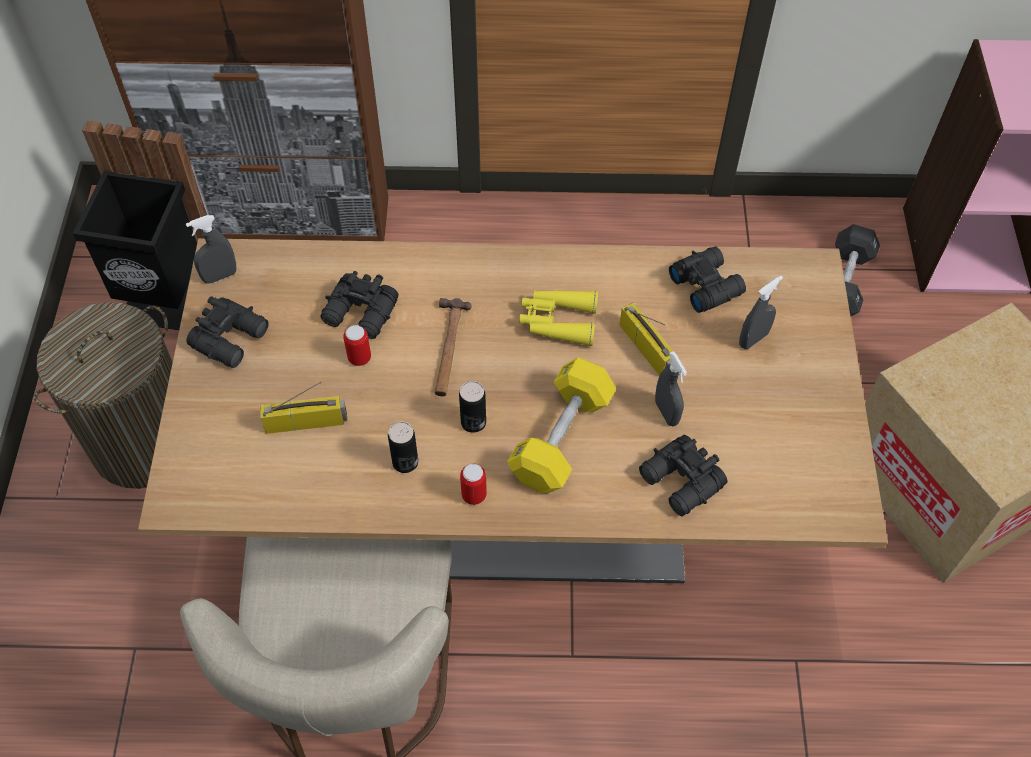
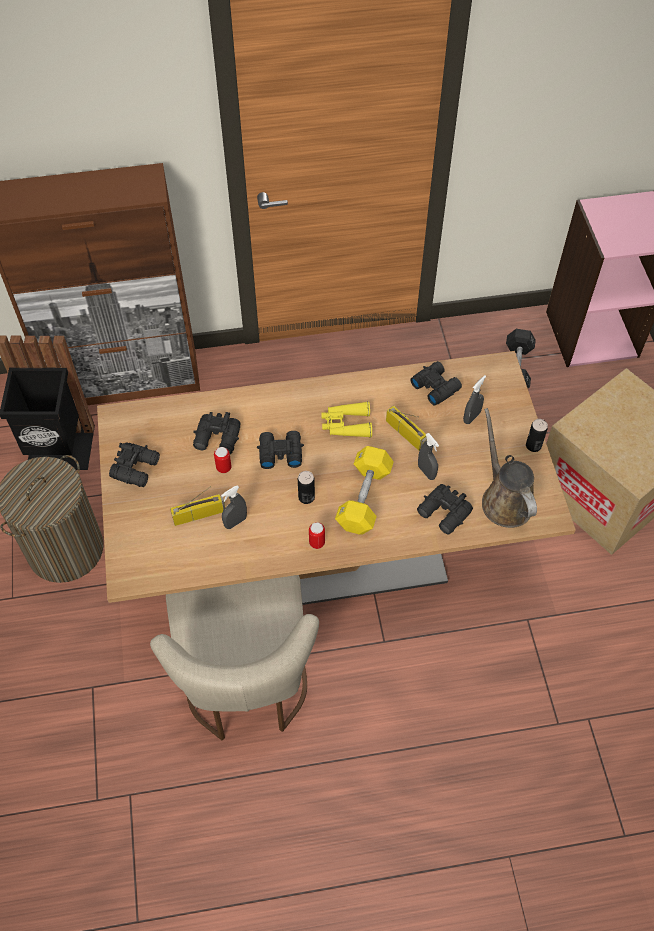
camera: 10 degrees left, 0 degrees up
(220, 276) = (118, 428): grey spray bottle -> grey spray bottle (235, 522)
(405, 462) = (269, 529): can -> can (533, 446)
(448, 348) = (279, 453): hammer -> black binoculars
(781, 475) = (504, 499): none -> brown watering can

